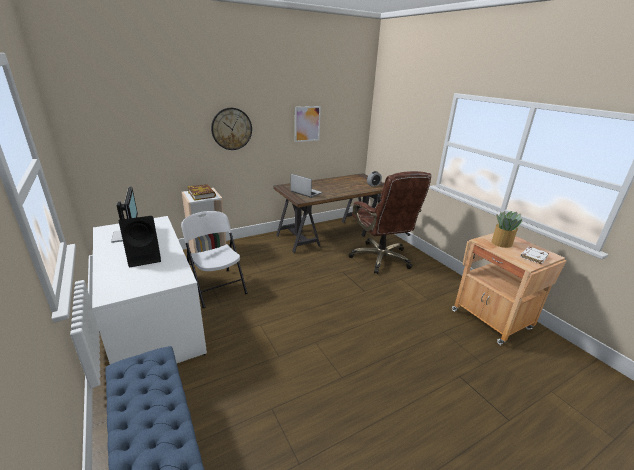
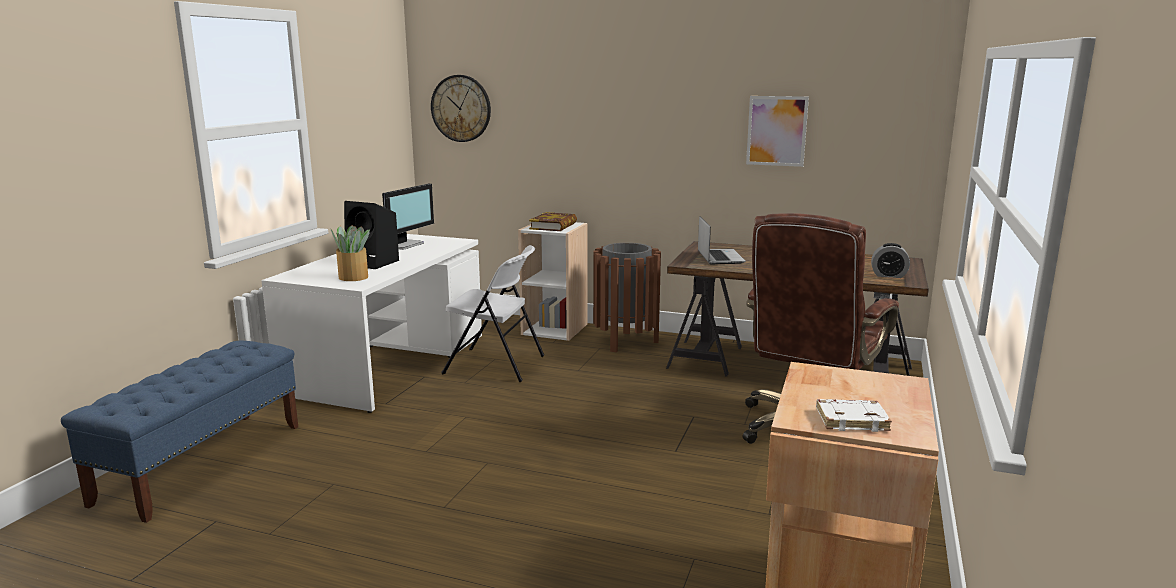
camera: 50 degrees right, 10 degrees down
(217, 287) = (494, 365): white chair -> white chair turned 90 degrees clockwise
(231, 129) = (627, 128): wall clock -> wall clock (461, 108)
(253, 246) = (626, 341): none -> brown trash can
(501, 243) = (847, 385): potted plant -> potted plant (353, 277)

